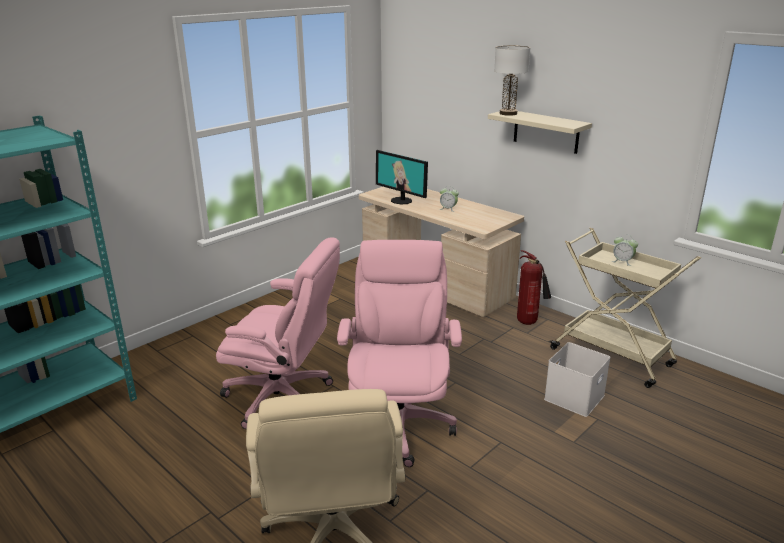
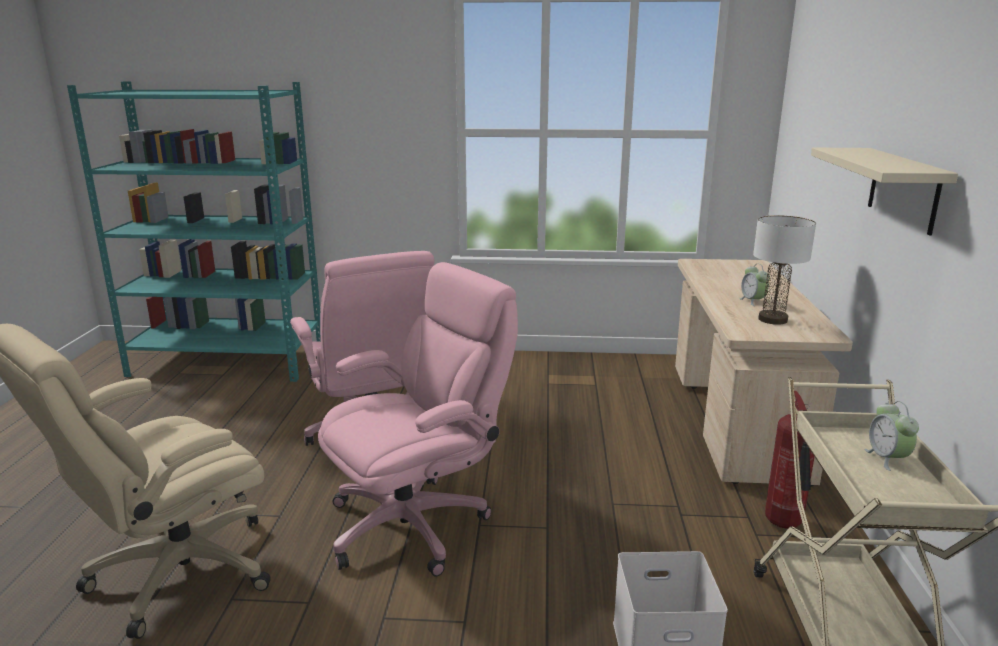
camera: 50 degrees right, 5 degrees down
(402, 200) = (714, 277): monitor -> none
(508, 113) = (846, 150): table lamp -> table lamp (772, 319)

